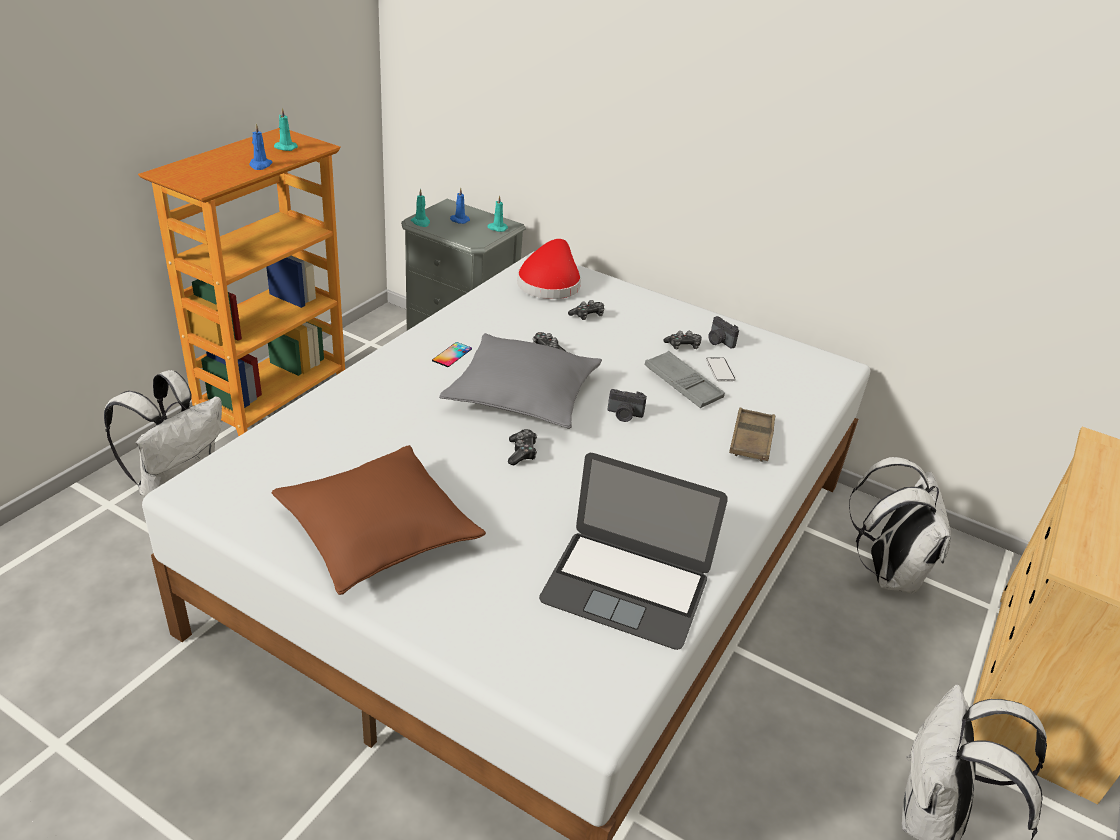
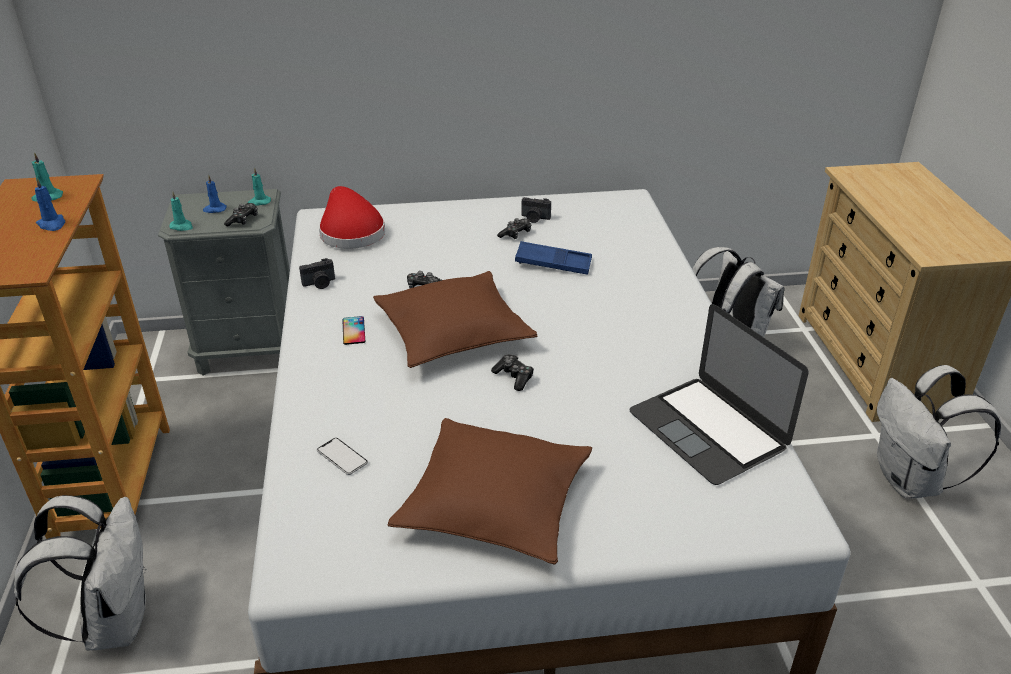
camera: 35 degrees left, 0 degrees up
(522, 394) = (453, 332): grey pillow -> brown pillow
(587, 316) = (416, 244): game controller -> game controller (243, 220)
(624, 415) = (545, 308): camera -> camera (319, 284)
(625, 588) = (707, 429): laptop -> laptop turned 75 degrees clockwise
(682, 385) = (553, 263): grey tray -> blue tray
(720, 370) = (563, 239): phone -> phone (342, 457)
(751, 439) = (646, 279): brown tray -> none

